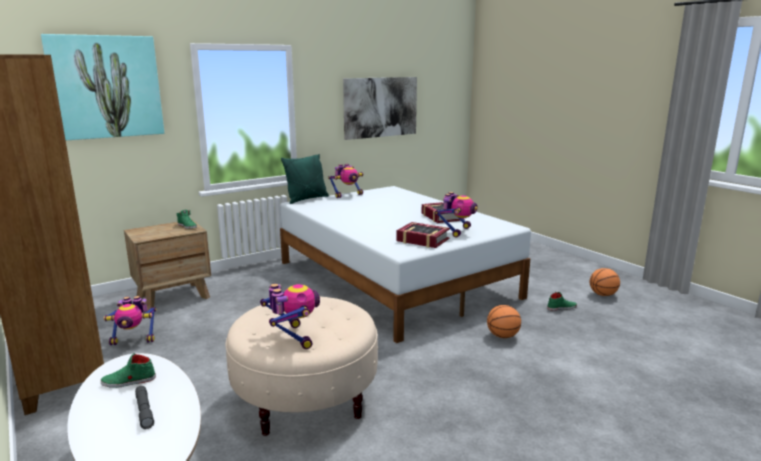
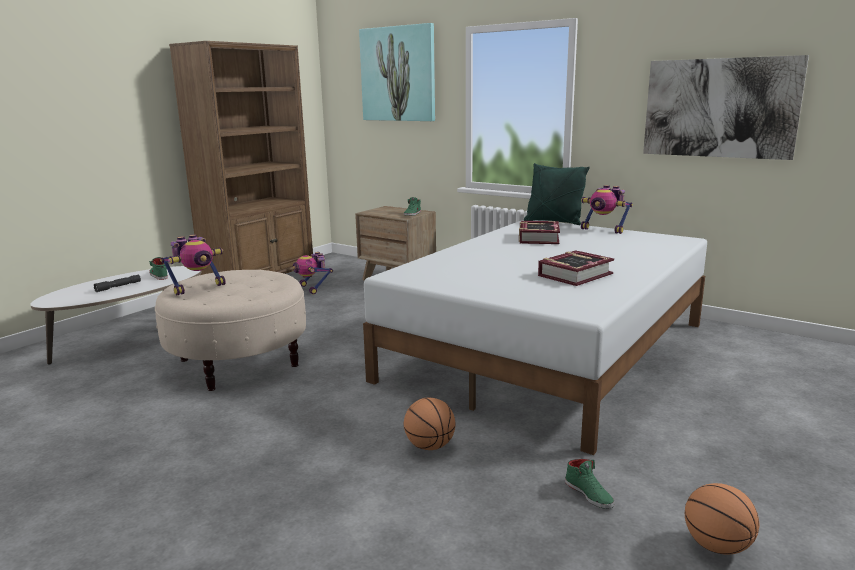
camera: 70 degrees right, 0 degrees up
(422, 240) = (450, 278): book -> book (538, 238)
(456, 231) = (511, 288): toy robot -> none

